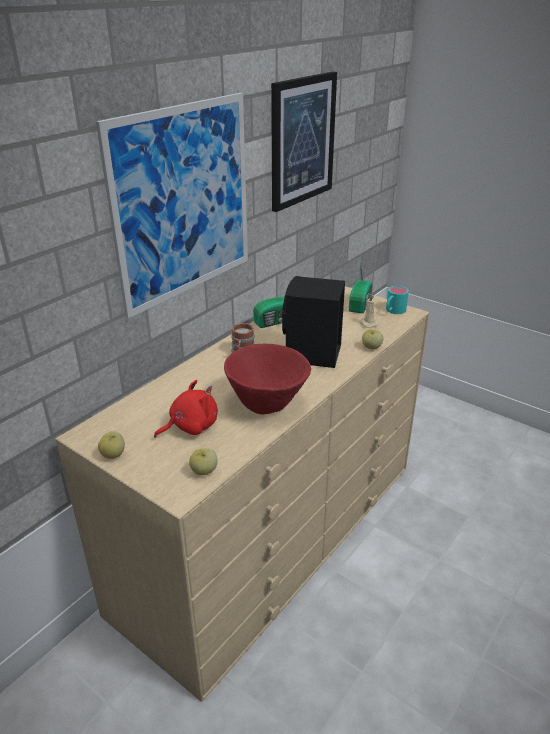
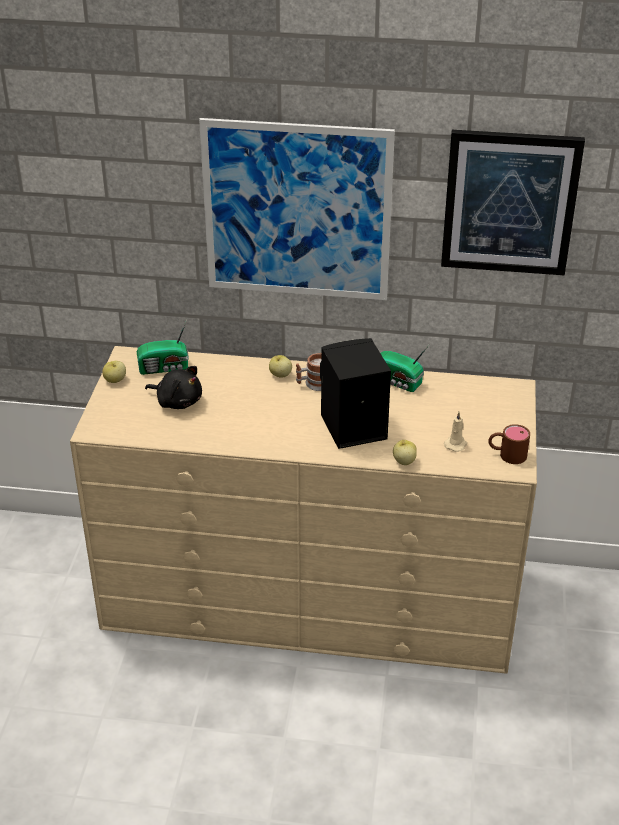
camera: 60 degrees right, 5 degrees up
(190, 426) = (177, 401): red plush toy -> black plush toy
(204, 471) = (127, 431): apple -> apple (280, 375)
(268, 404) = (242, 430): red bowl -> none
(361, 304) = (498, 426): radio -> radio (165, 368)
(393, 311) = (507, 454): turquoise mug -> brown mug

